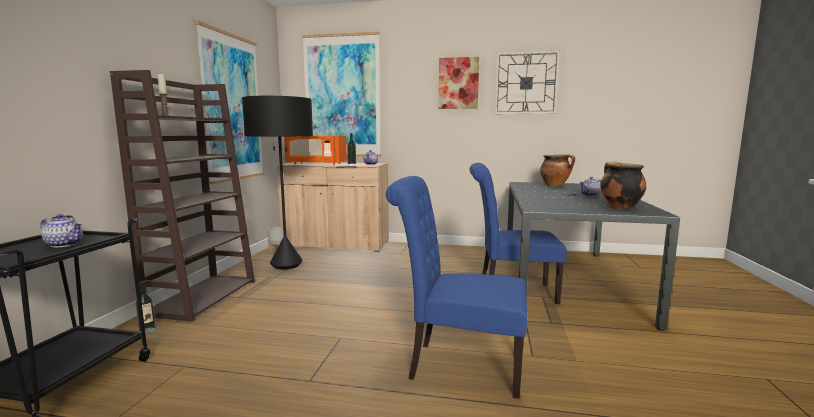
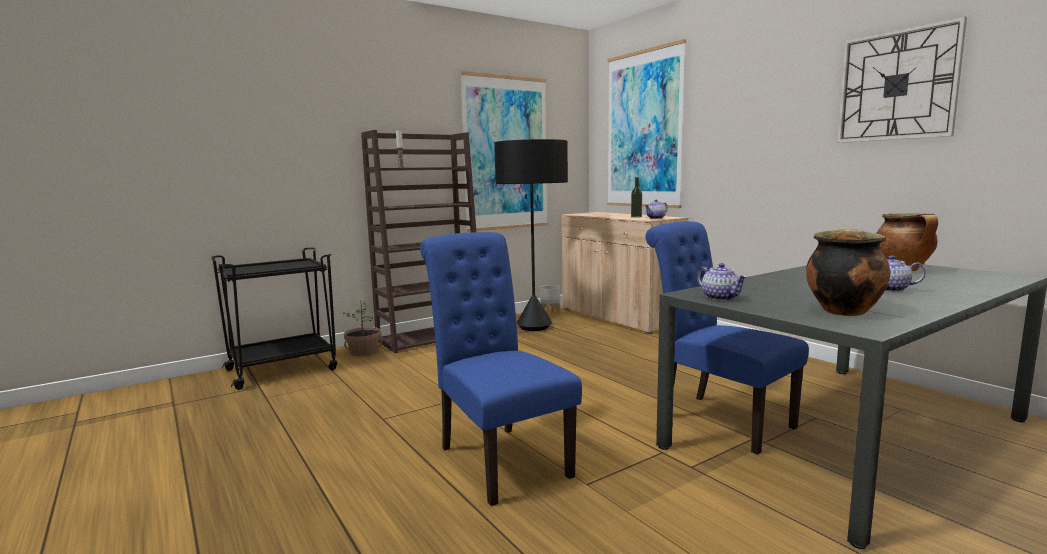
camera: 45 degrees right, 0 degrees up
(65, 244) = (286, 267): teapot -> teapot (721, 298)
(147, 330) = (364, 351): bottle -> potted plant
(315, 164) = (599, 215): orange microwave -> none
(458, 83) = (784, 98): picture -> none

